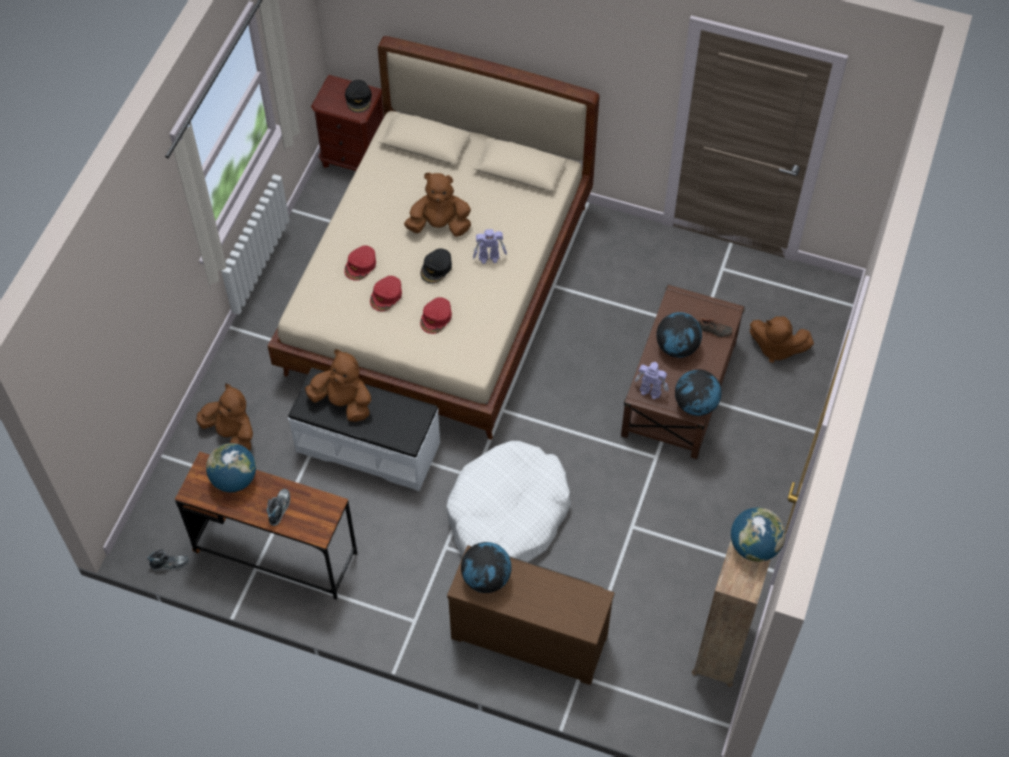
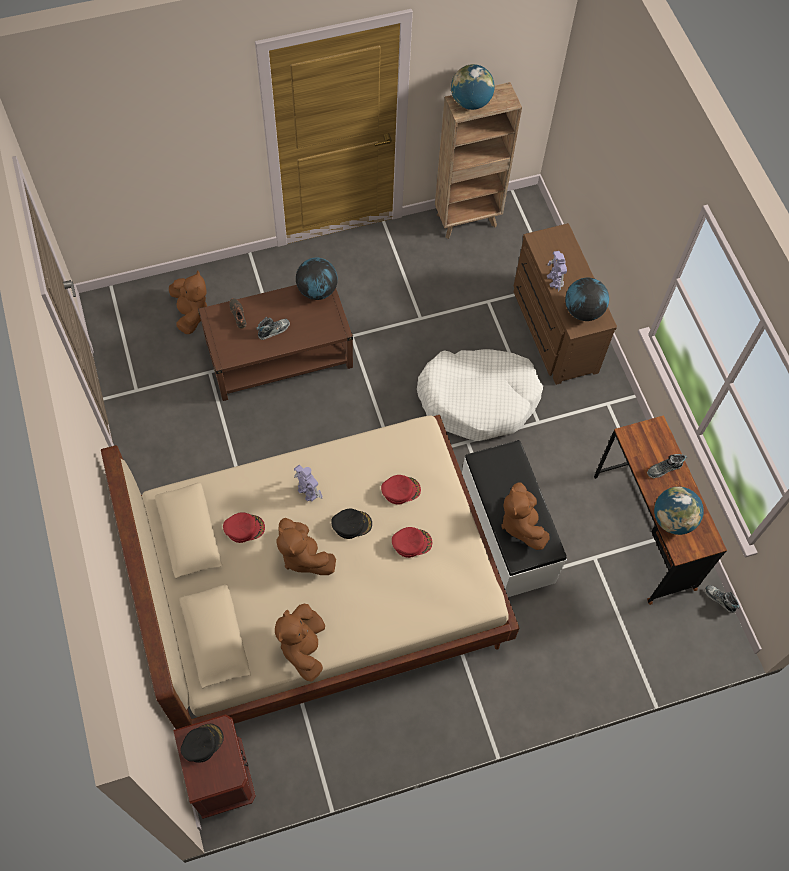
camera: 130 degrees left, 5 degrees up
(231, 434) = (582, 646): brown plush toy -> brown plush toy (303, 646)
(360, 265) = (398, 586): red cap -> red cap (244, 528)
(650, 391) = (329, 325): toy robot -> toy robot (554, 281)
(677, 347) = (273, 330): globe -> shoe

